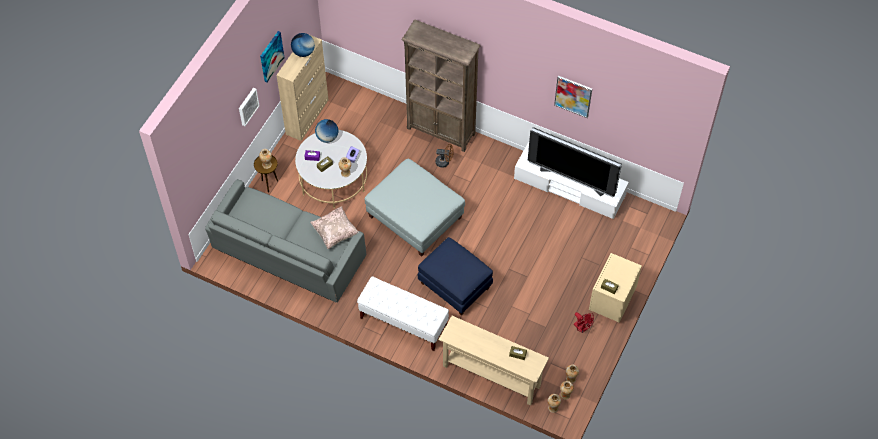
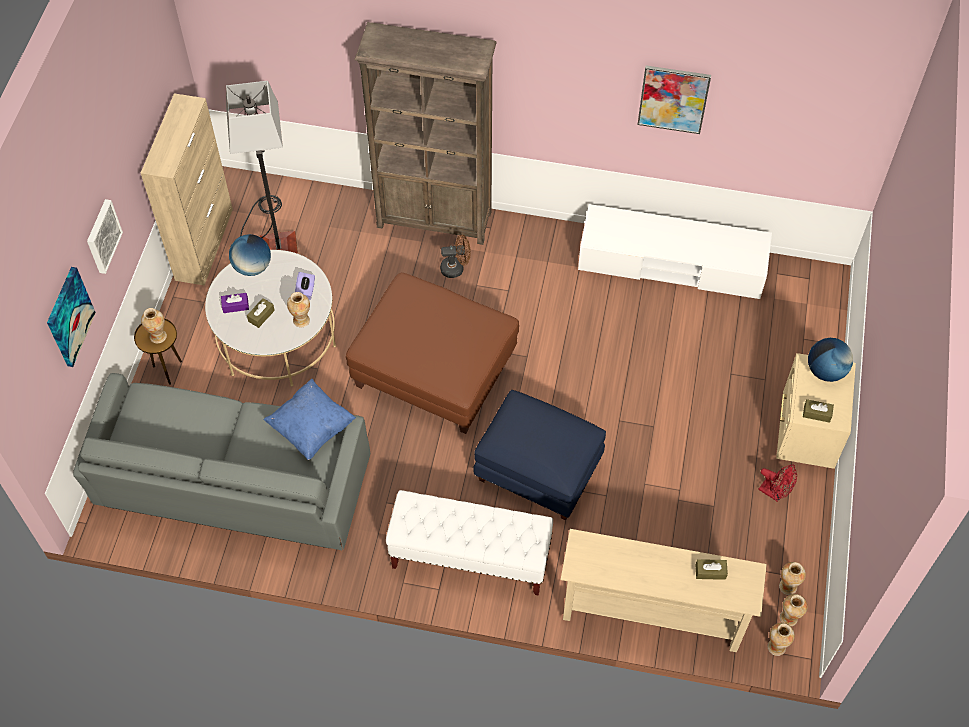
camera: 15 degrees left, 0 degrees up
(271, 56) = (124, 137): picture -> picture (69, 317)
(303, 52) = (179, 125): globe -> globe (825, 371)
(335, 233) = (312, 428): beige pillow -> blue pillow
(347, 122) = (274, 239): none -> floor lamp
(415, 217) = (435, 369): grey ottoman -> brown ottoman
(573, 178) = (681, 247): television -> none

